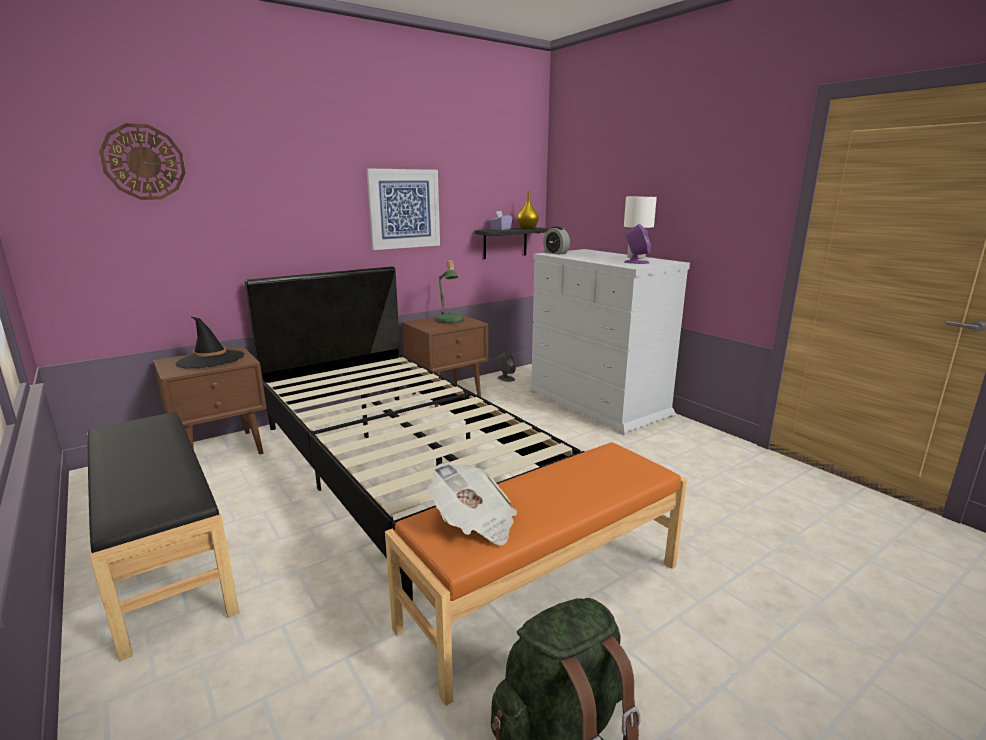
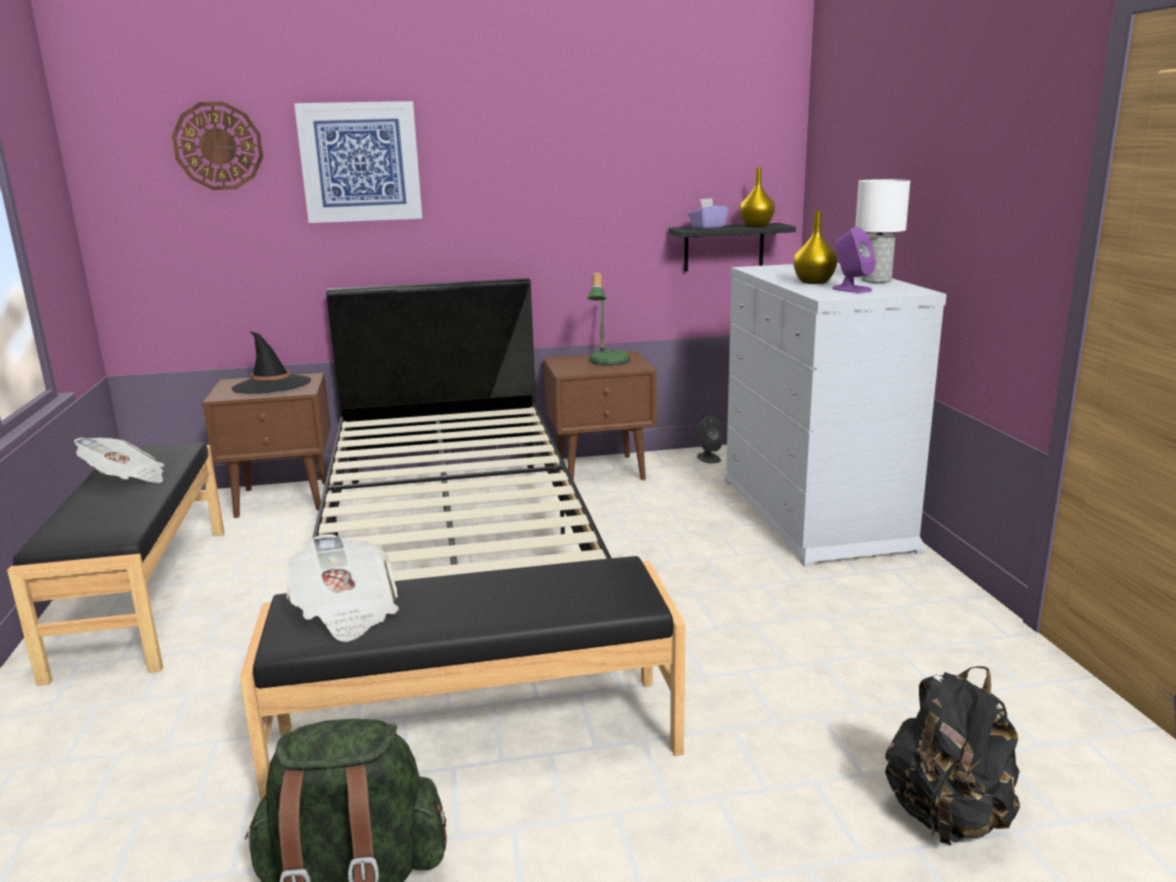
camera: 25 degrees right, 0 degrees up
(137, 454) = (126, 480): none -> newspaper
(404, 209) = (553, 197): picture -> picture (360, 162)
(543, 594) = (476, 739): orange bench -> black bench
(556, 253) = (765, 268): alarm clock -> none
(605, 259) = (813, 282): none -> yellow vase
(835, 562) = (948, 817): none -> black backpack

